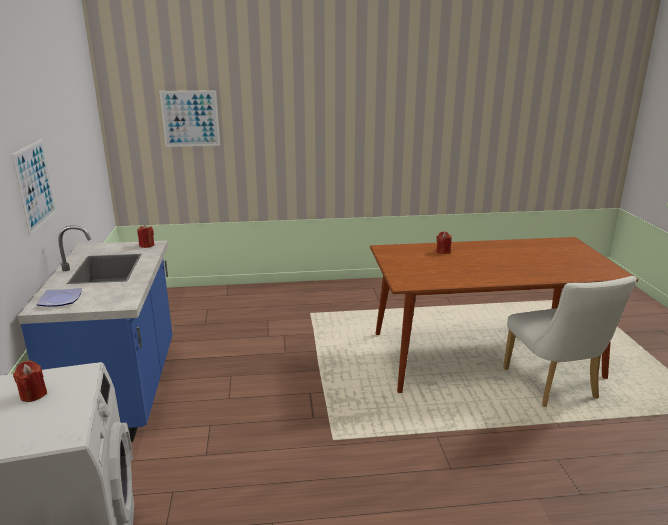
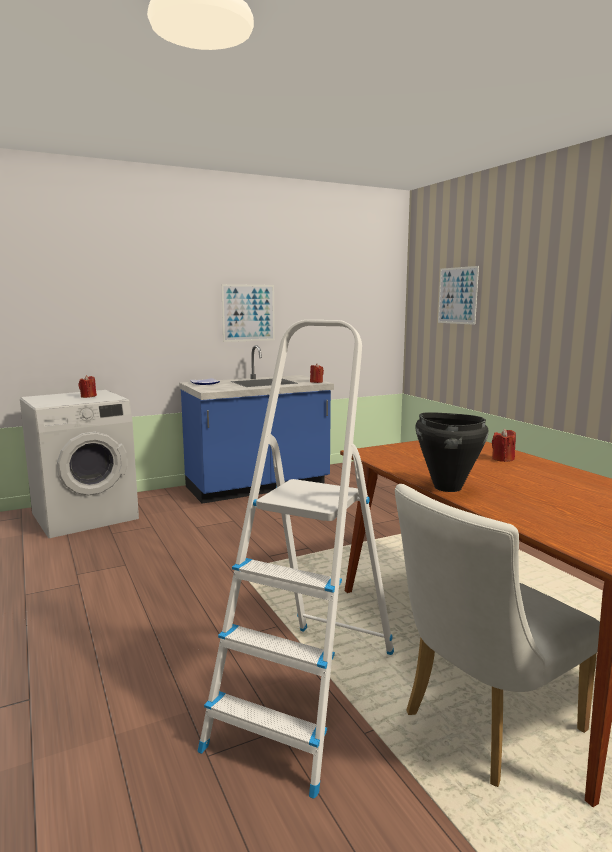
camera: 70 degrees right, 10 degrees down
(499, 279) = (447, 487): none -> black cooking pot
(525, 440) = (307, 696): none -> white step ladder

